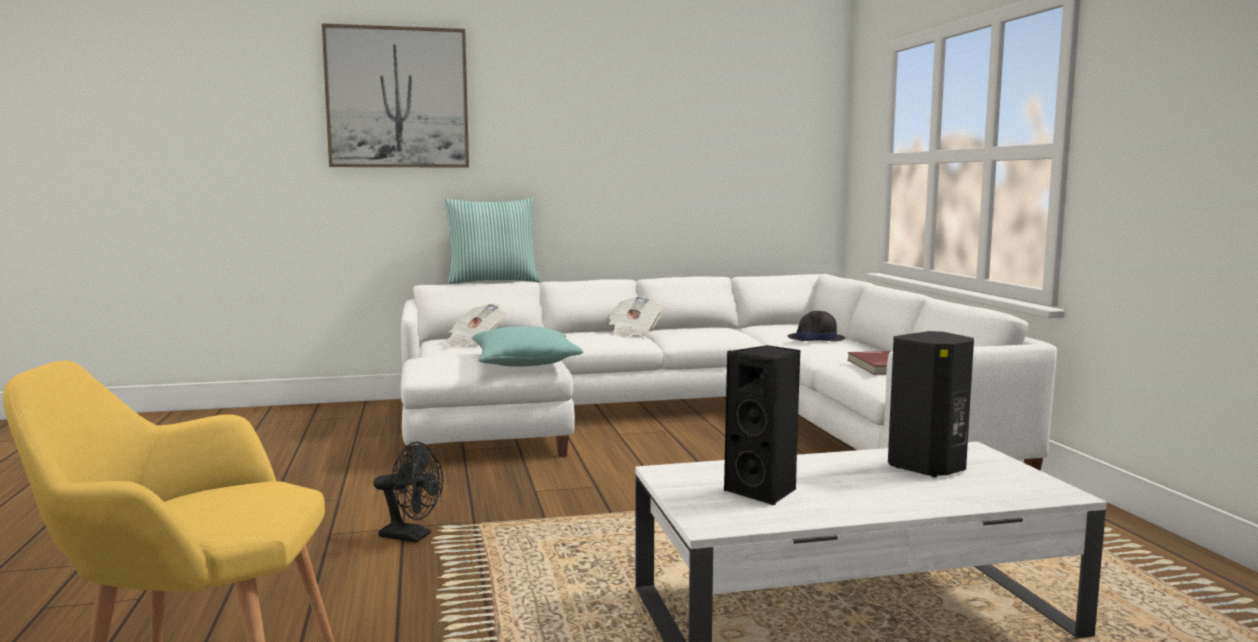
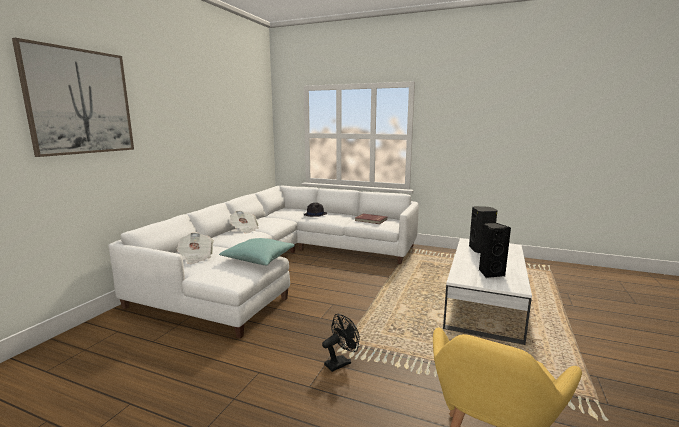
camera: 55 degrees left, 5 degrees up
(492, 282) = (160, 219): pillow -> none

